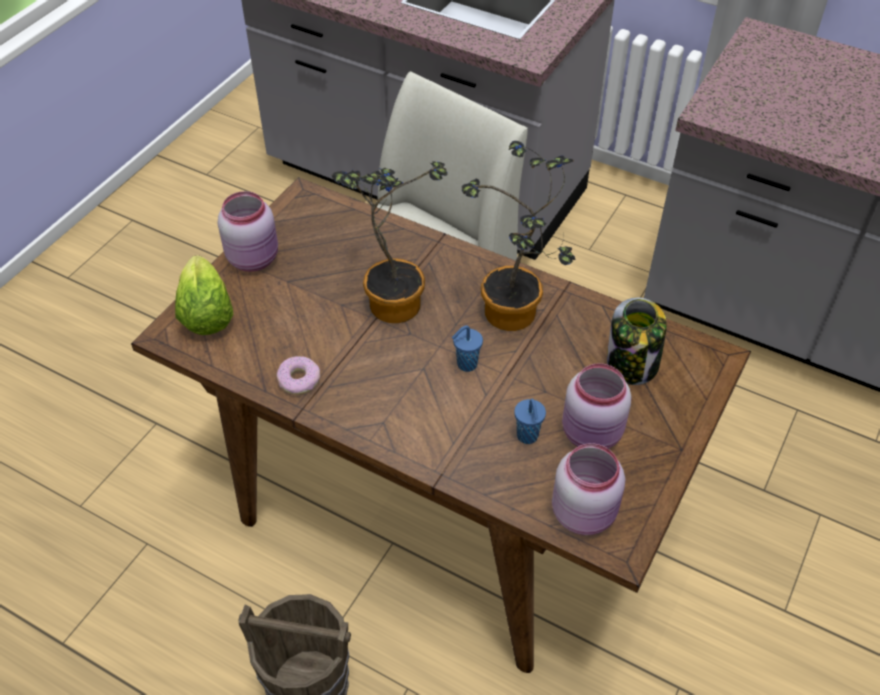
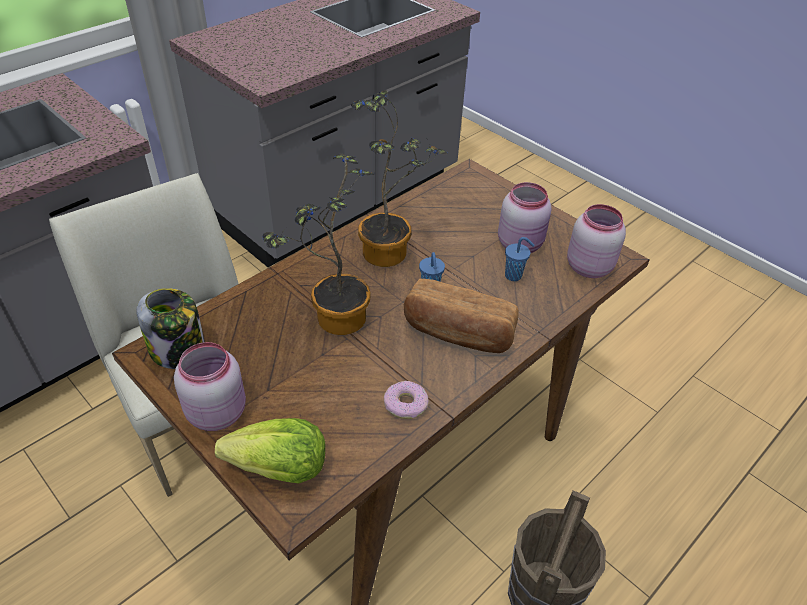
camera: 75 degrees left, 5 degrees down
(410, 401) = (458, 333): none -> bread
(632, 364) = (462, 208): jar -> jar (179, 351)

